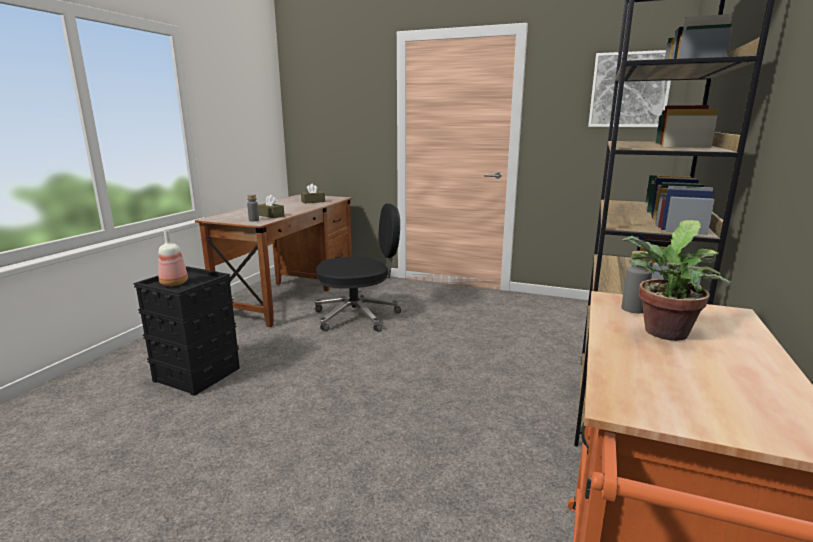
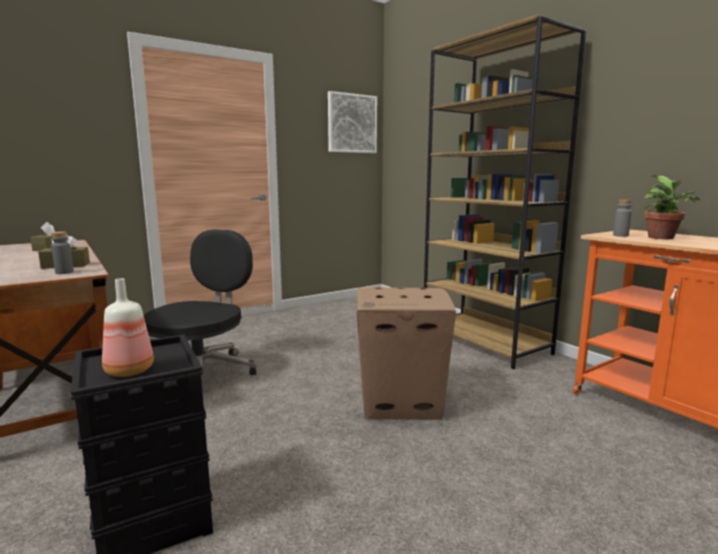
camera: 55 degrees left, 5 degrees down
(409, 401) = (401, 401): none -> cardboard box

